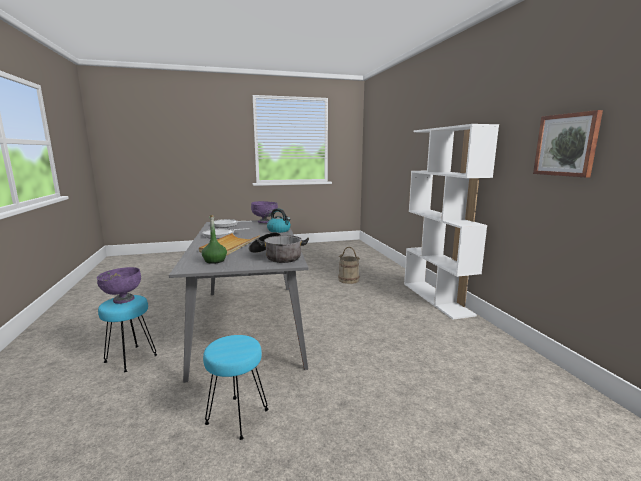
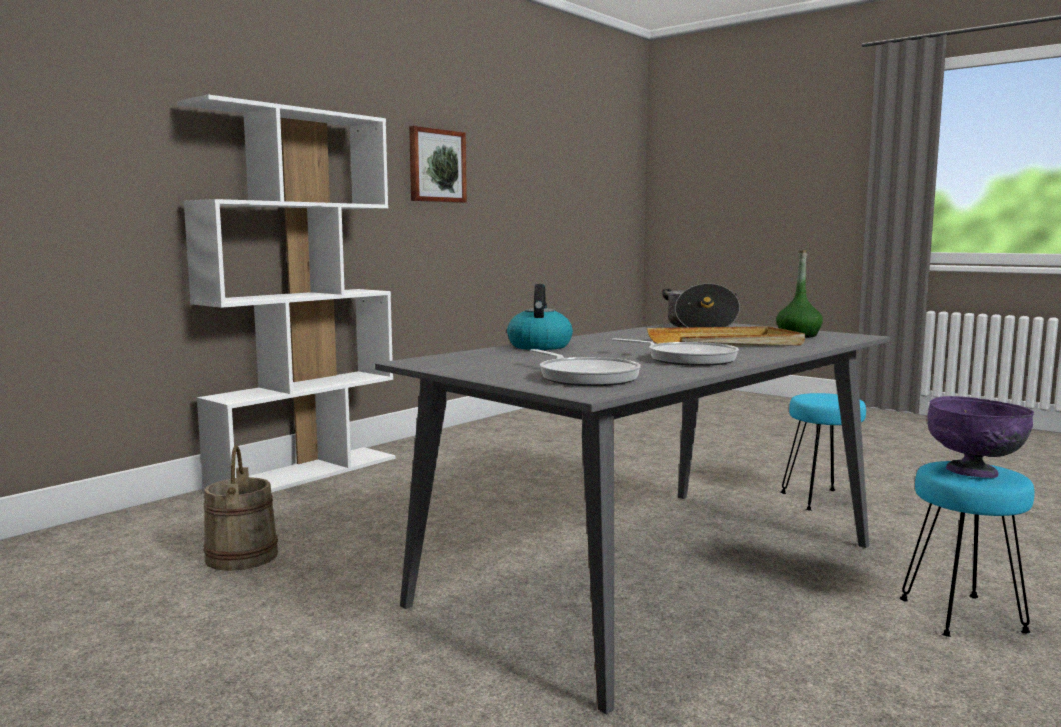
camera: 125 degrees left, 5 degrees down
(264, 222) = (466, 365): purple bowl -> none

